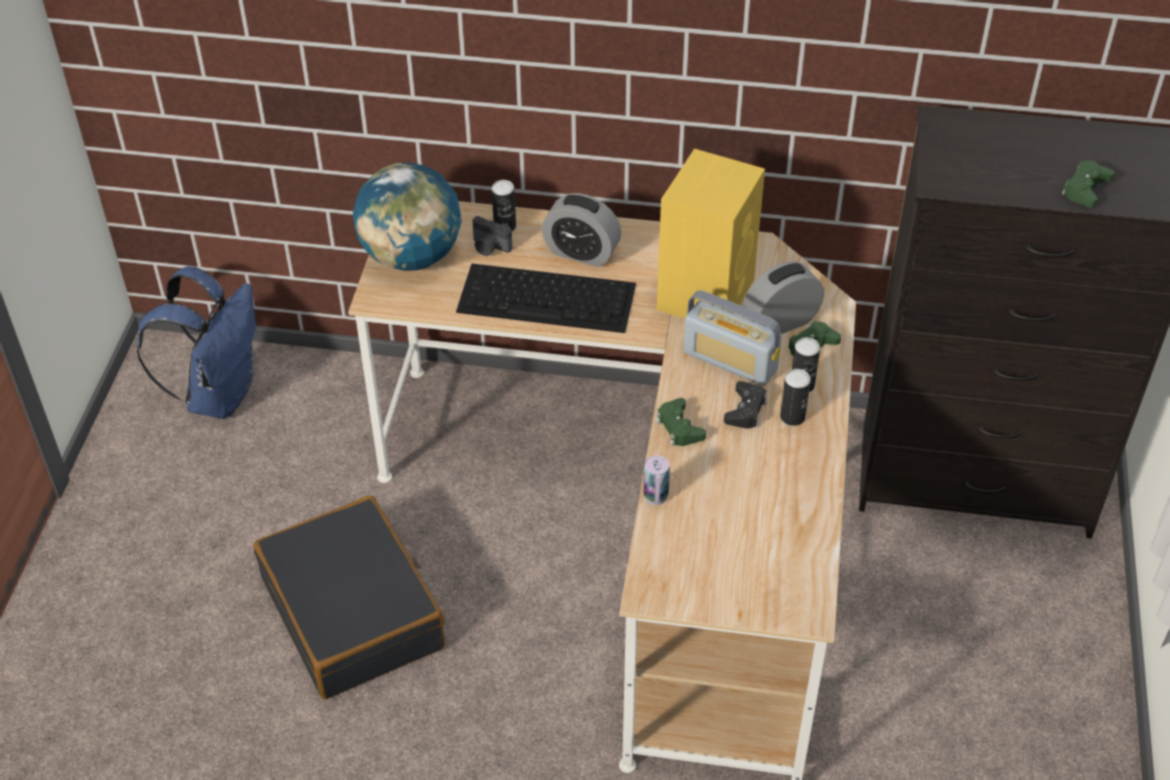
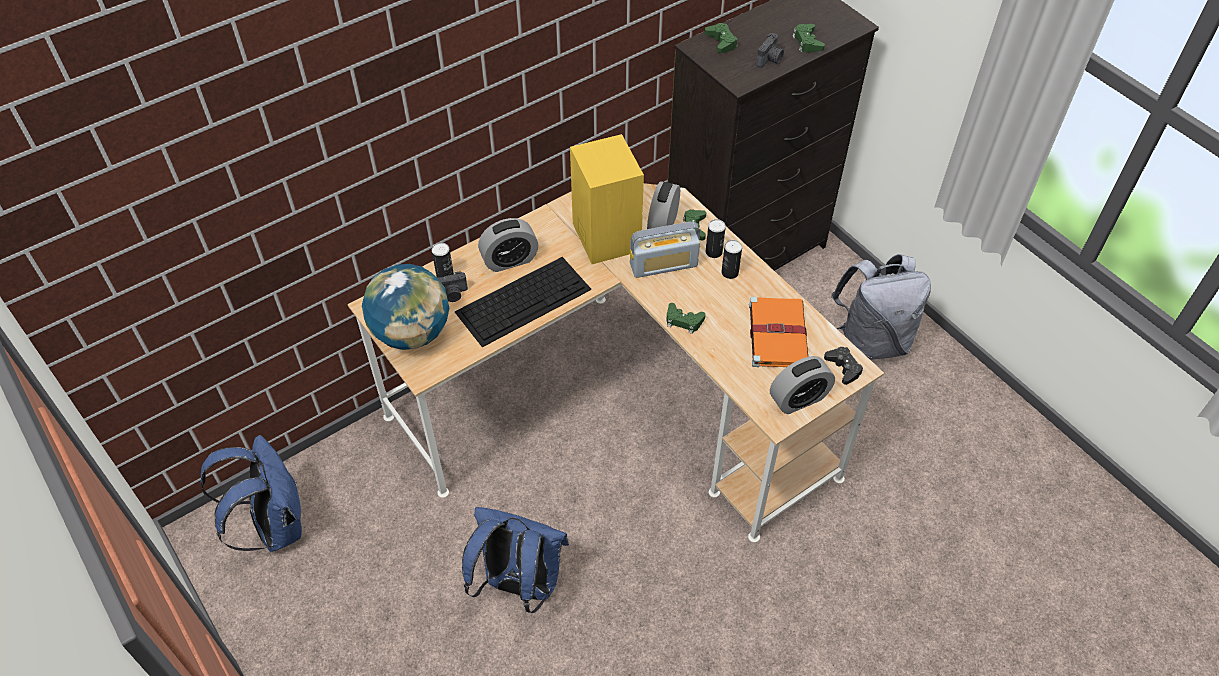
camera: 45 degrees left, 5 degrees up
(353, 612) = (519, 584): black suitcase -> blue backpack
(655, 496) = (717, 367): can -> none
(700, 590) = (799, 399): none -> alarm clock
(746, 410) = (704, 286): black game controller -> black game controller (843, 368)
(764, 512) = (777, 333): none -> orange book
(978, 131) = (721, 42): none -> green game controller
(1011, 181) = (770, 60): none -> camera
(1019, 681) = (870, 342): none -> grey backpack

